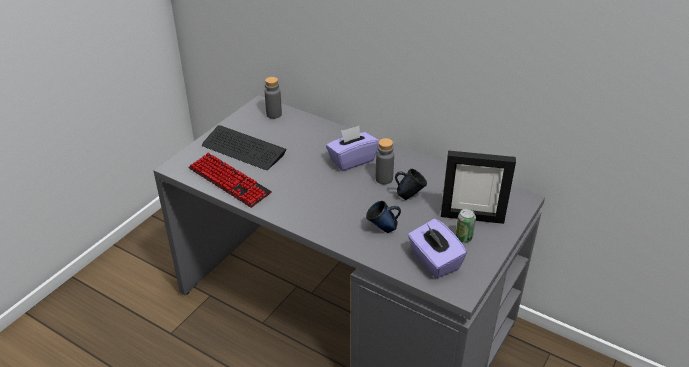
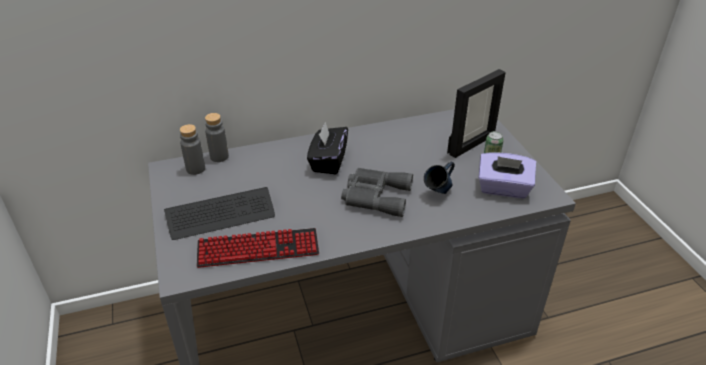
camera: 50 degrees left, 0 degrees up
(341, 200) = (375, 196): none -> grey binoculars
(352, 160) = (328, 161): purple tissue box -> black tissue box
(384, 179) = (375, 159): grey bottle -> grey bottle (219, 156)
(409, 196) = (412, 158): blue mug -> none

